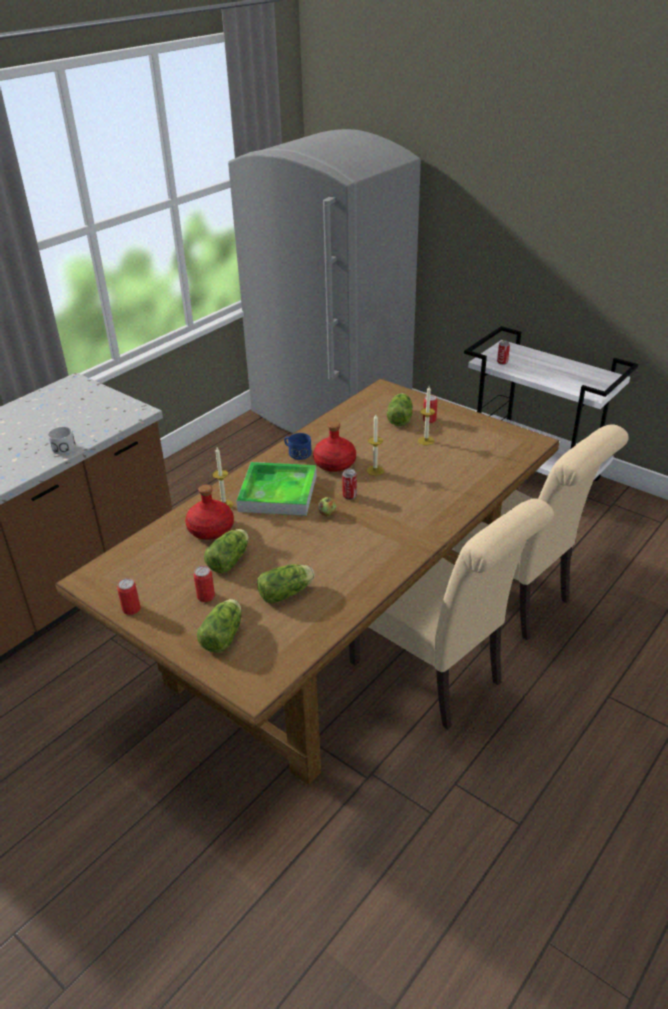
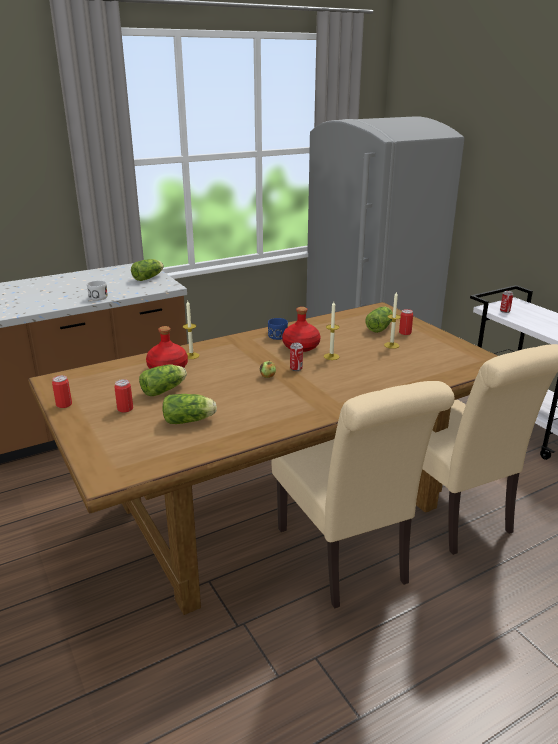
camera: 20 degrees right, 10 degrees down
(224, 634) = (116, 436): lettuce -> lettuce (149, 277)
(278, 493) = (239, 356): tray -> none

